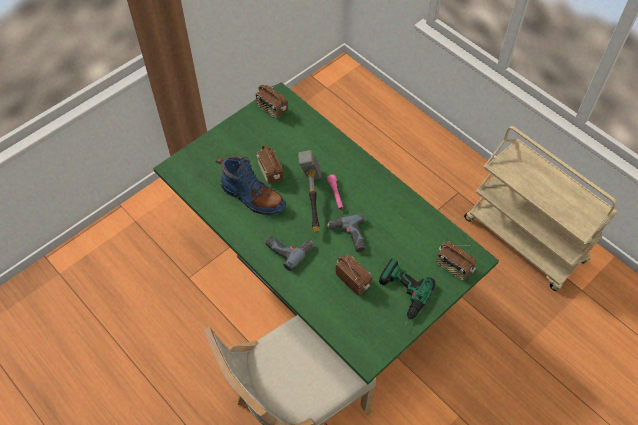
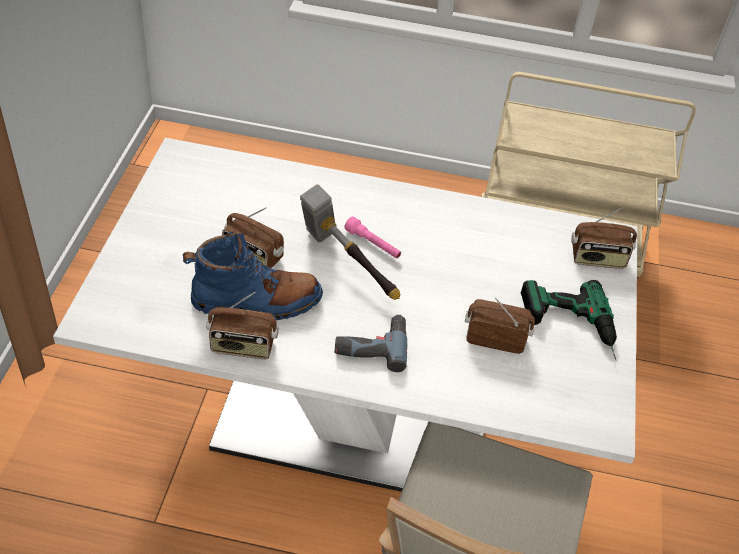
camera: 40 degrees left, 10 degrees down
(271, 109) = (181, 176): radio -> radio (242, 347)
(319, 281) = (354, 419): green dining table -> white dining table
(348, 236) = (437, 287): power drill -> none

